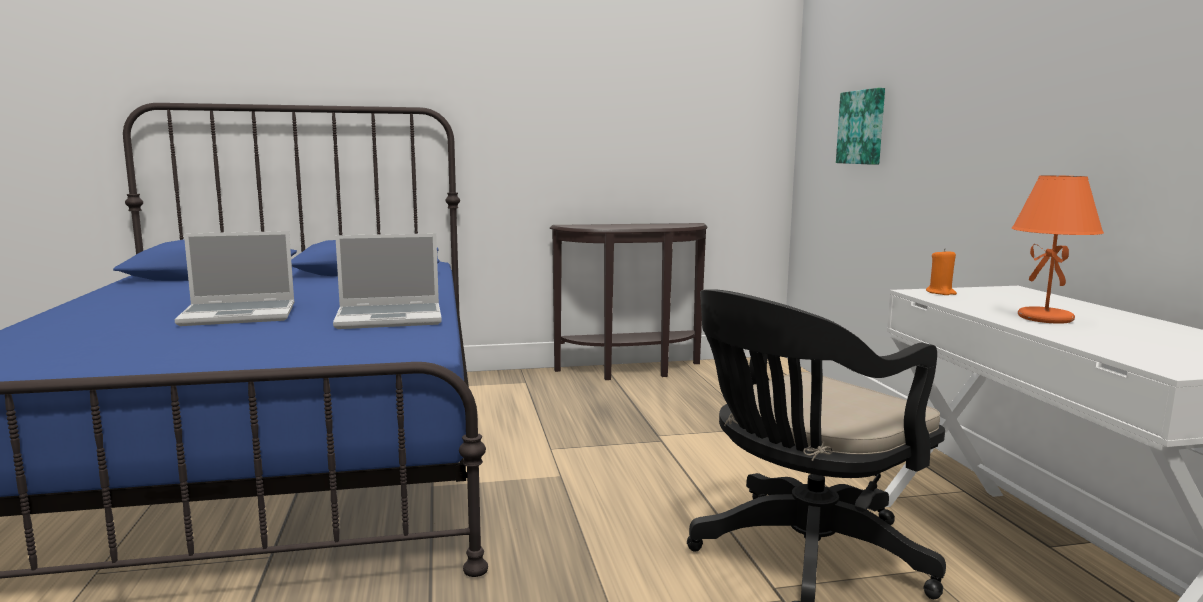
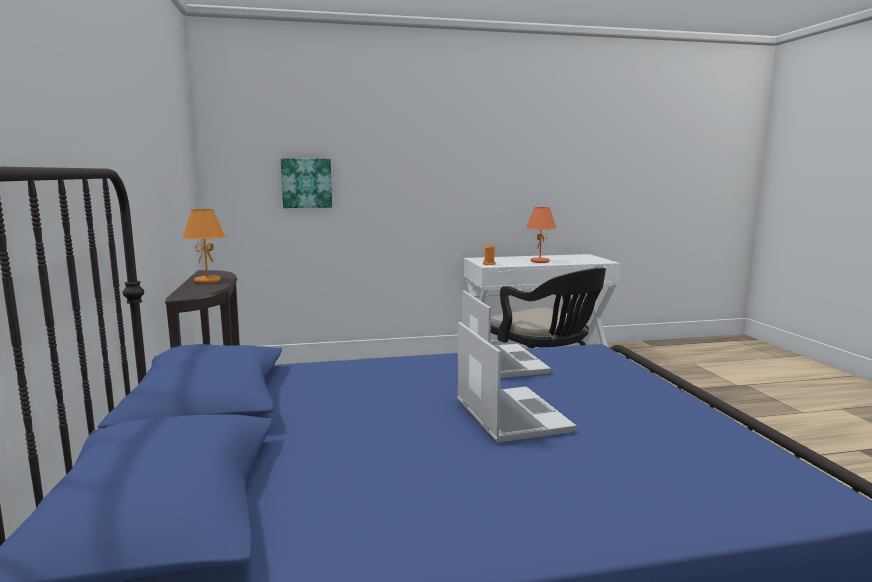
camera: 90 degrees left, 0 degrees up
(634, 225) = (207, 281): none -> orange table lamp

